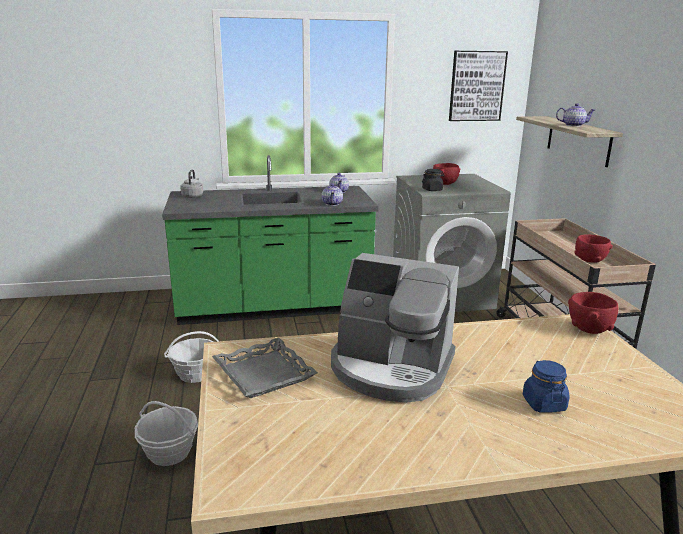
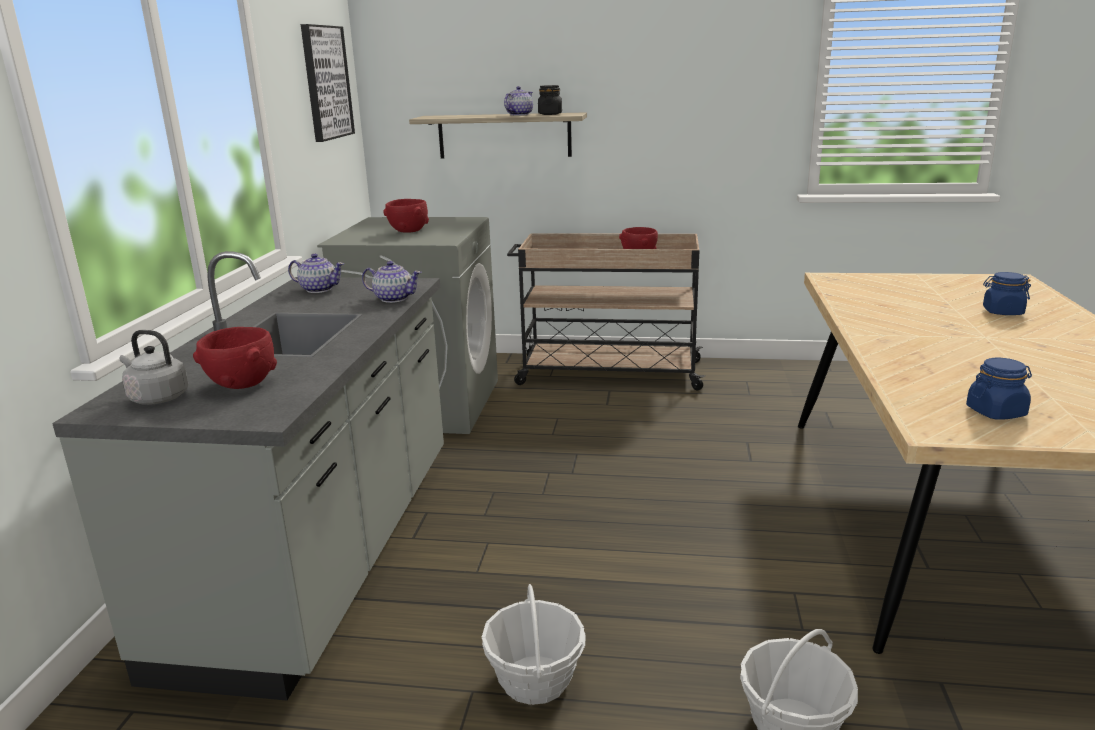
camera: 70 degrees left, 0 degrees up
(263, 374) = (996, 412): grey tray -> blue jar
(274, 307) = (324, 553): green counter -> grey counter
(391, 368) = (955, 352): coffee machine -> none
(432, 190) = (434, 239): black jar -> black jar (550, 114)
(589, 329) = (845, 277): red bowl -> red bowl (242, 384)

